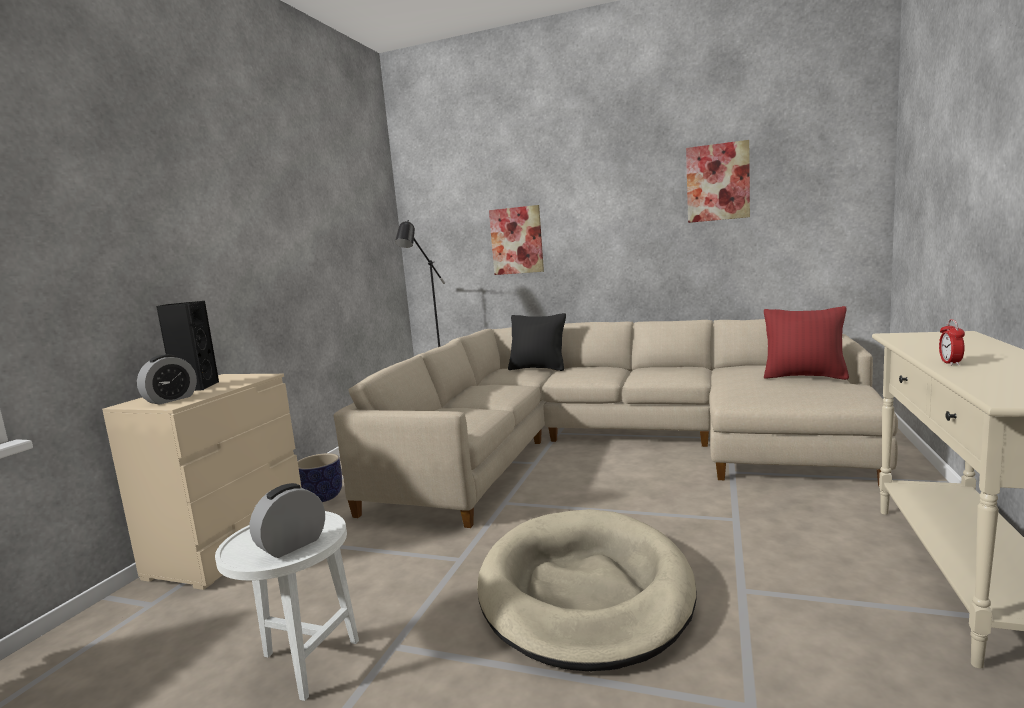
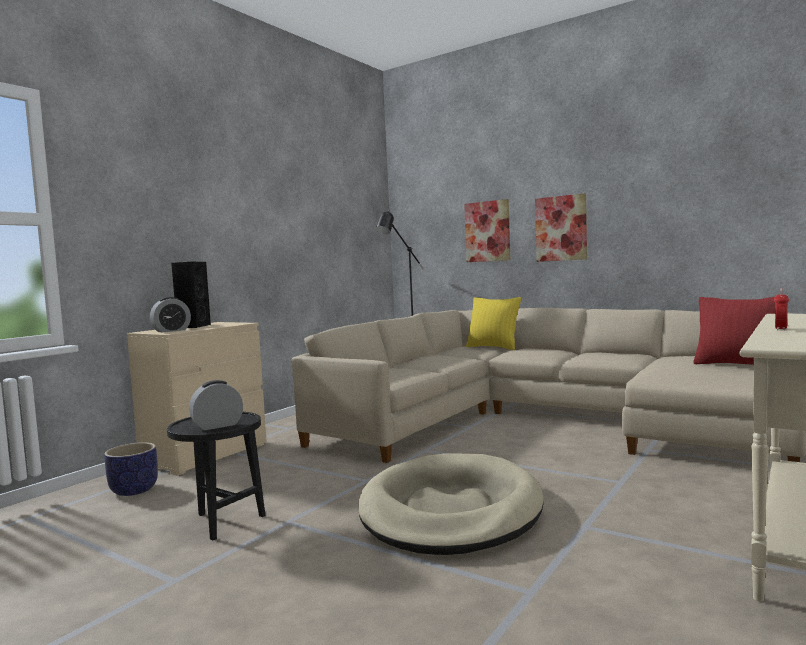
camera: 15 degrees right, 5 degrees down
(303, 662) = (222, 521): white side table -> black side table
(322, 497) = (286, 432): planter -> planter (134, 490)
(538, 368) = (493, 347): black pillow -> yellow pillow
(717, 182) = (676, 177): picture -> picture (561, 228)

